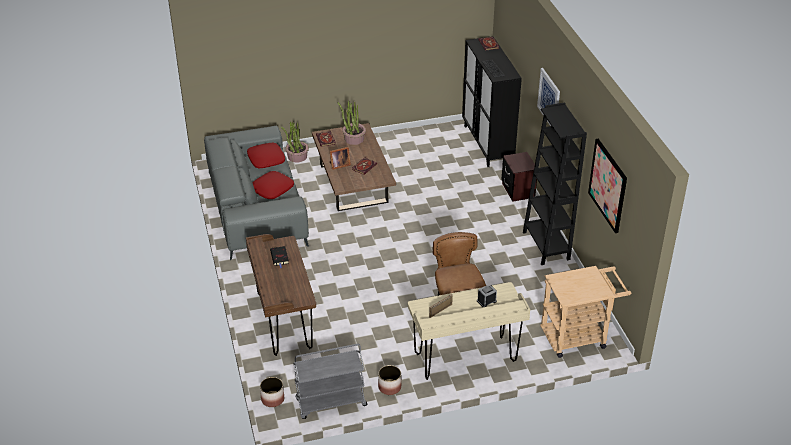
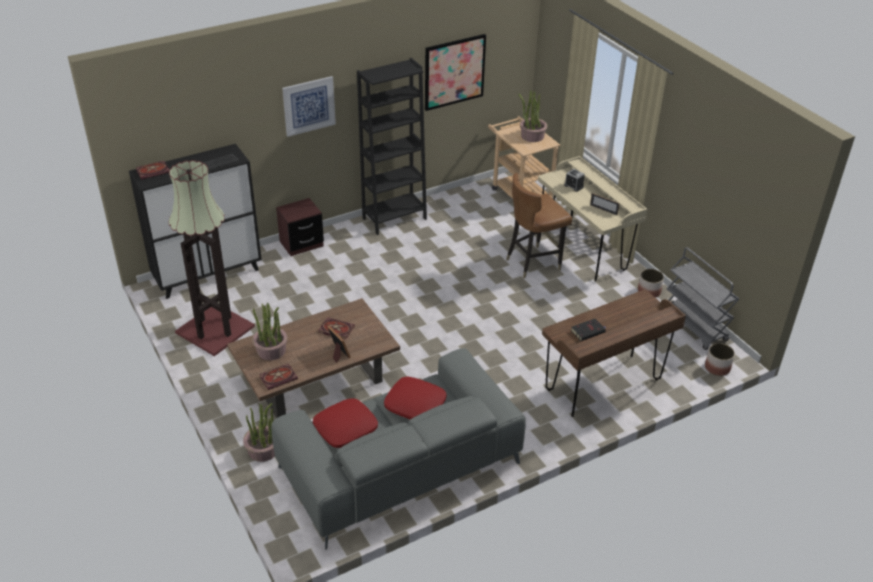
camera: 105 degrees left, 0 degrees up
(422, 144) = (213, 330): none -> floor lamp
(581, 289) = (532, 136): none -> potted plant

